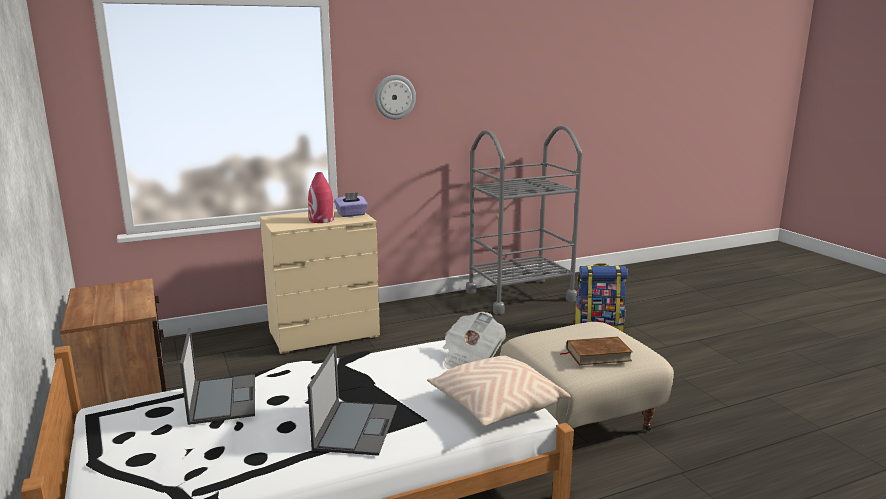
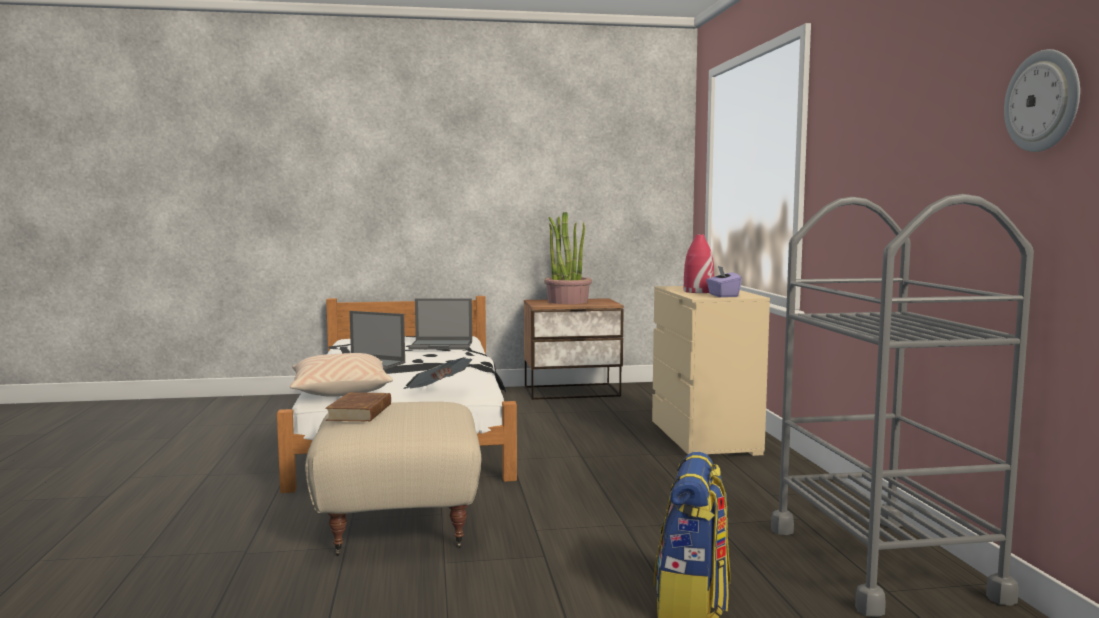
camera: 105 degrees right, 10 degrees down
(104, 304) = (567, 301): none -> potted plant
(394, 97) = (848, 148): wall clock -> wall clock (1043, 101)

